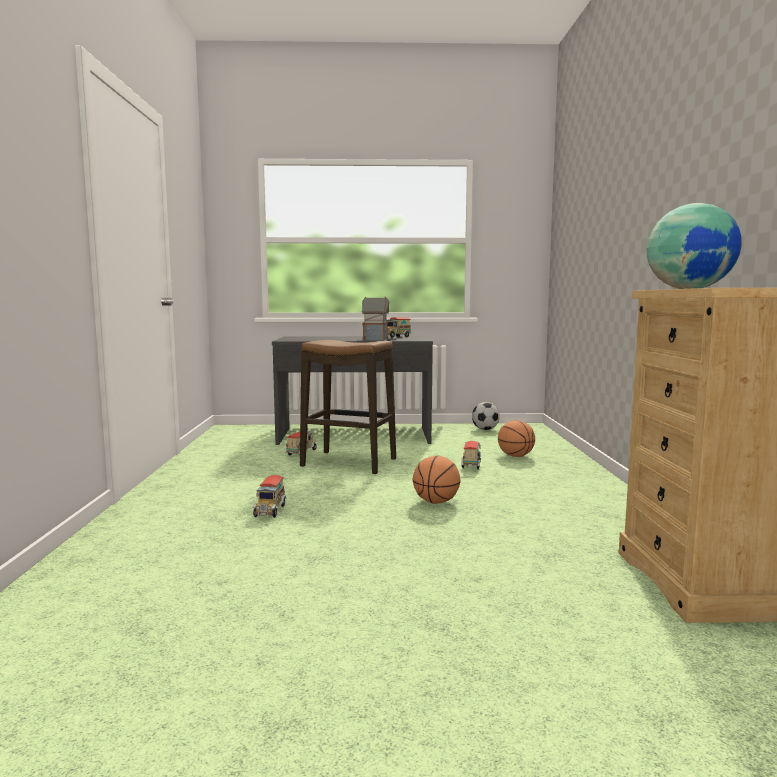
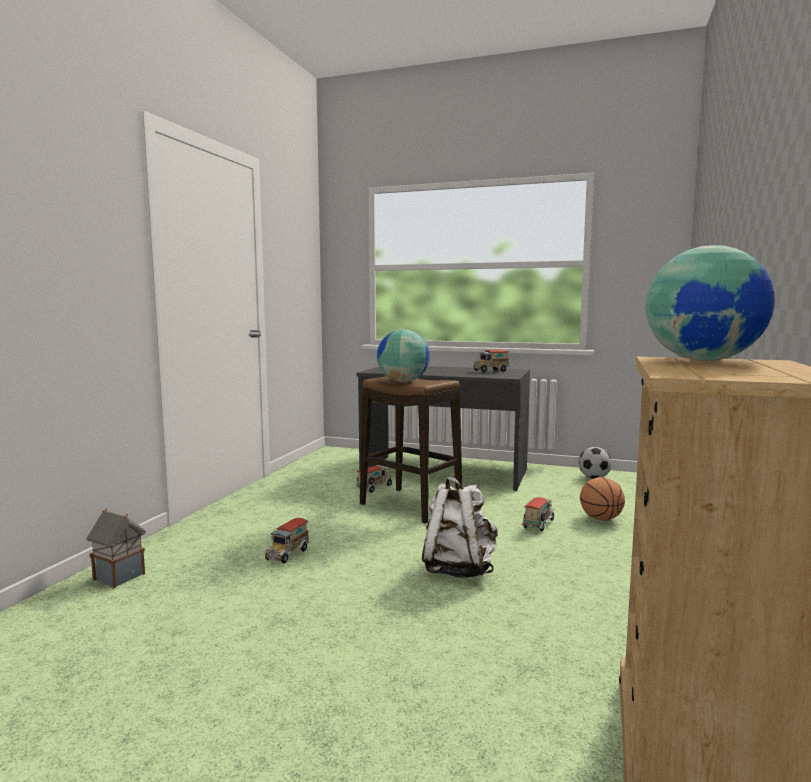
camera: 20 degrees right, 0 degrees up
(342, 343) = (402, 382): none -> globe
(376, 339) = (462, 374): toy house -> toy house (120, 577)
(436, 502) = (458, 569): basketball -> white backpack

